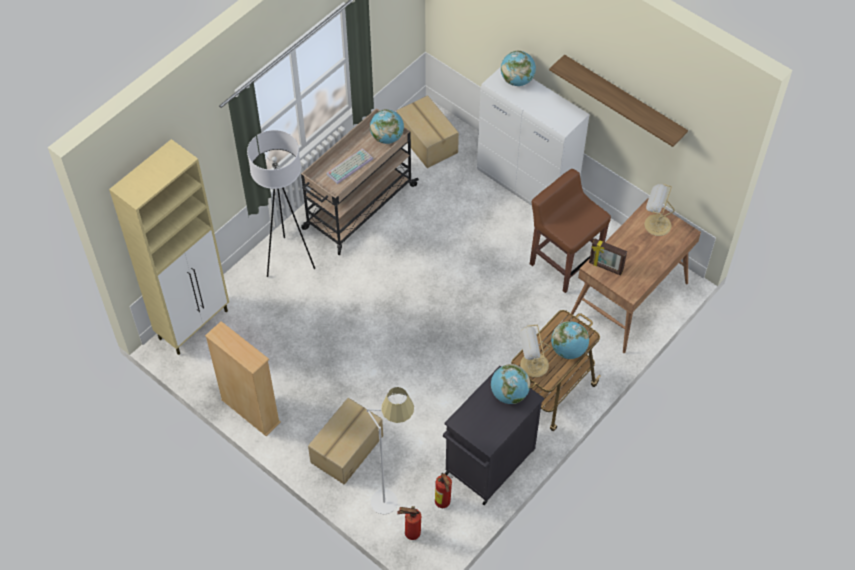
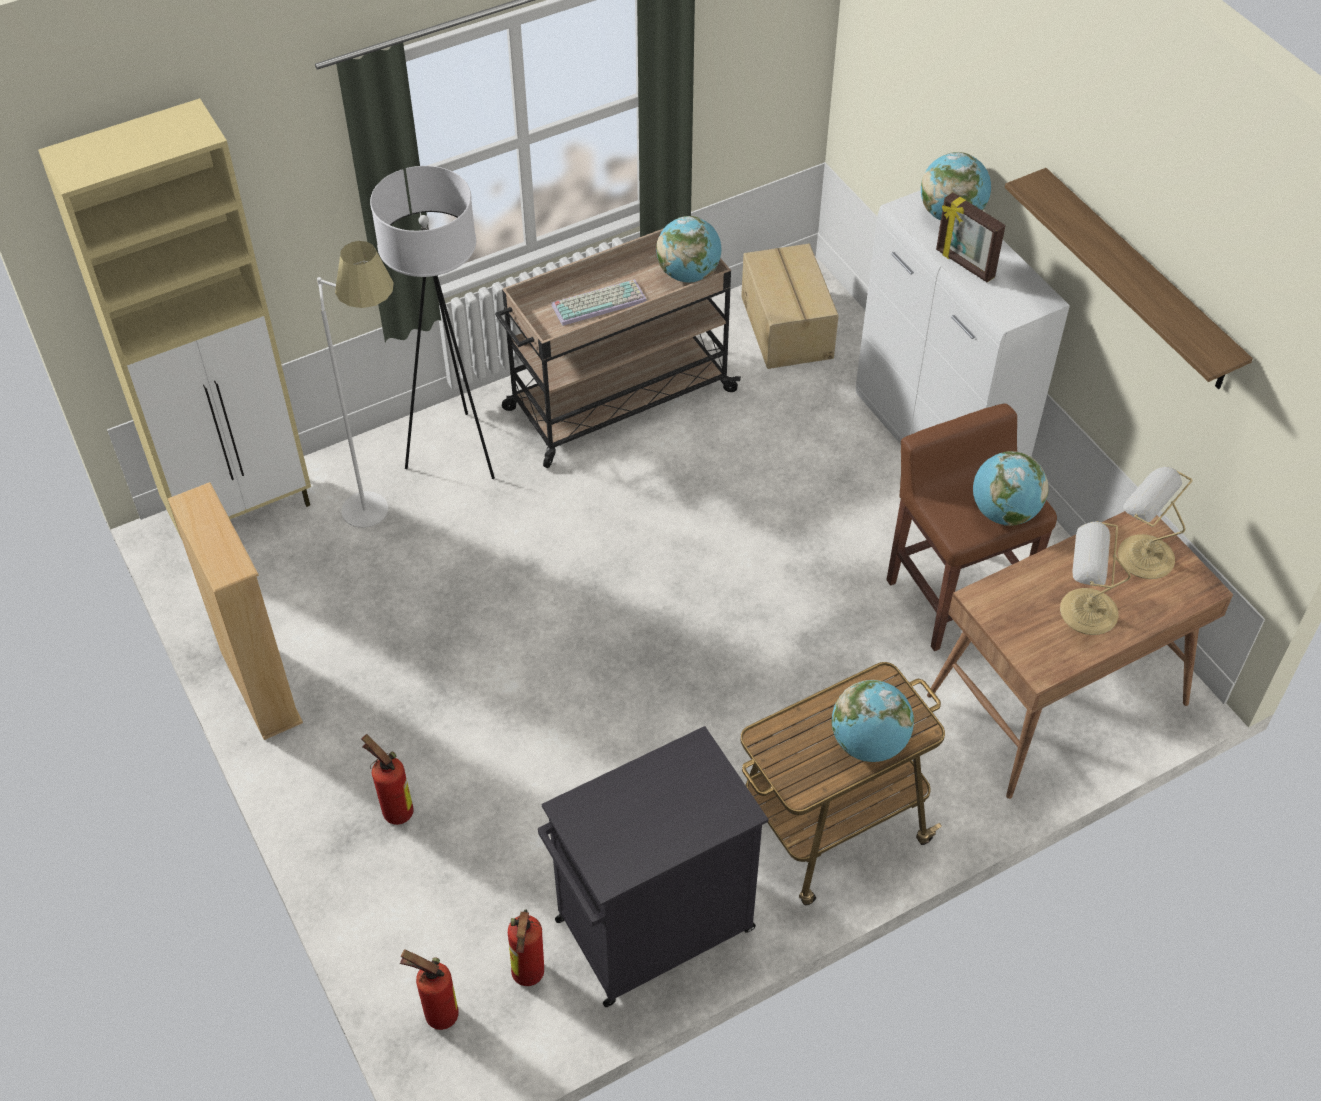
camera: 20 degrees right, 5 degrees down
(346, 449) = (395, 810): cardboard box -> fire extinguisher
(392, 493) = (440, 922): white floor lamp -> white floor lamp (384, 501)
(509, 394) = (698, 788): globe -> globe (1004, 512)
(532, 365) = (782, 750): table lamp -> table lamp (1085, 611)
(605, 267) = (1006, 606): picture frame -> picture frame (964, 264)

